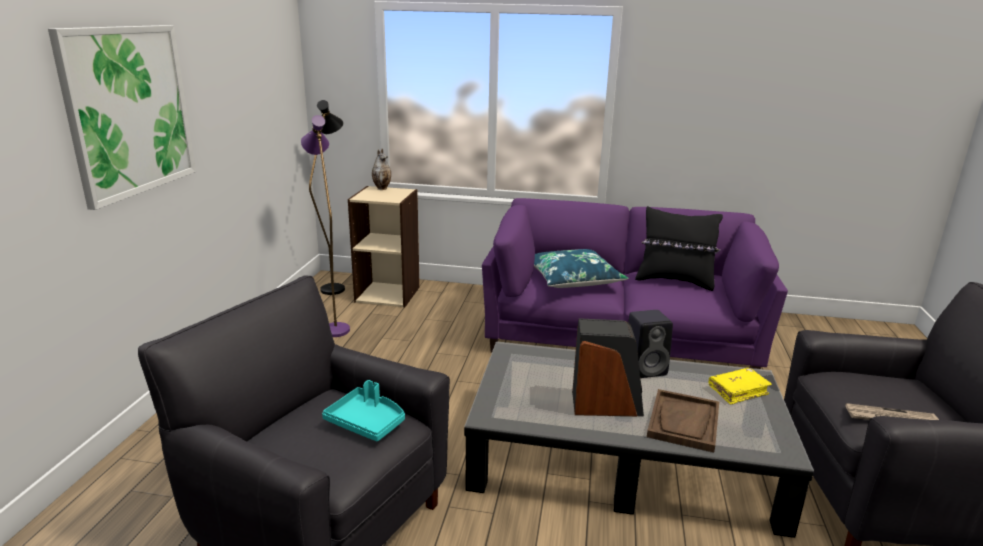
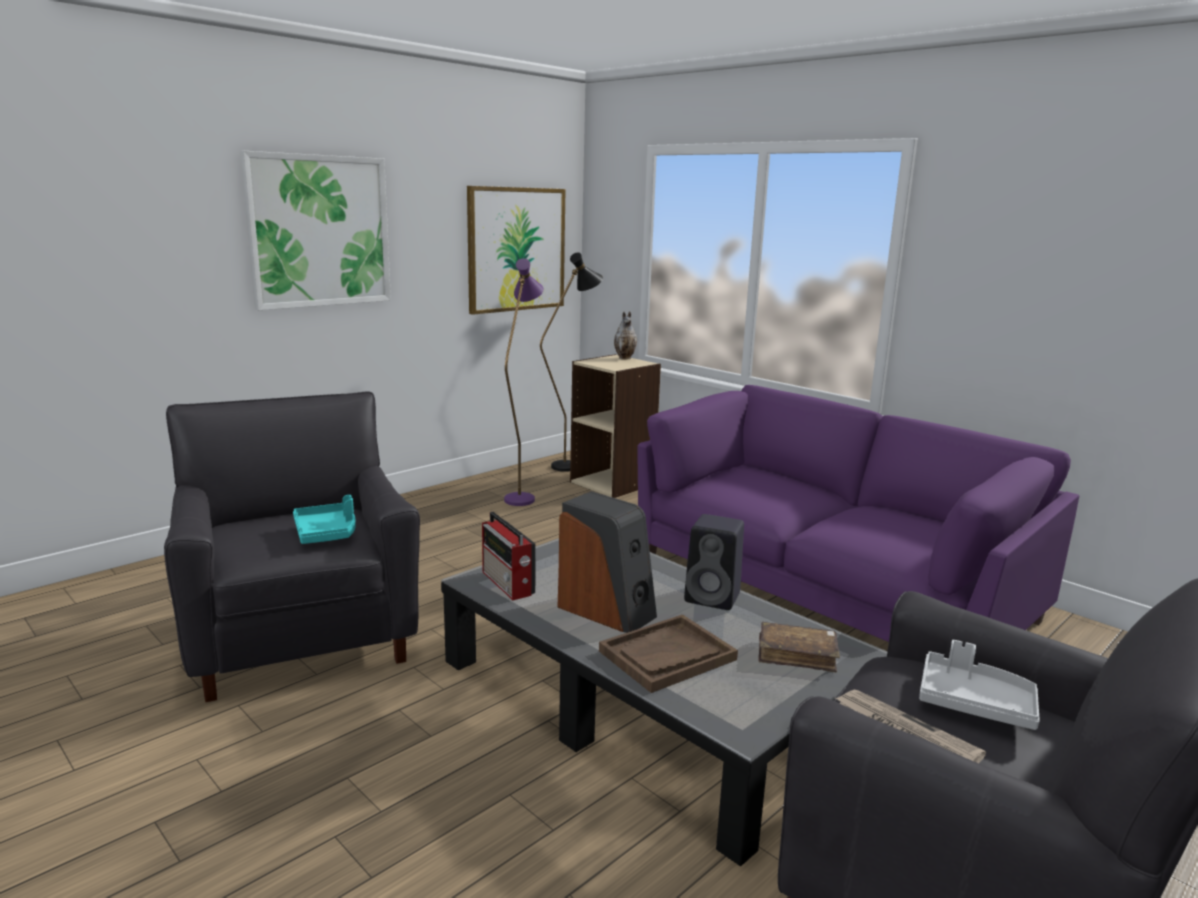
camera: 35 degrees right, 5 degrees down
(268, 102) = (516, 249): none -> picture
(516, 410) = (508, 584): none -> radio
(572, 279) = (756, 490): blue pillow -> none
(674, 281) = (895, 523): black pillow -> none
(738, 391) = (796, 655): yellow book -> brown book
(885, 387) = (974, 703): none -> grey tray

